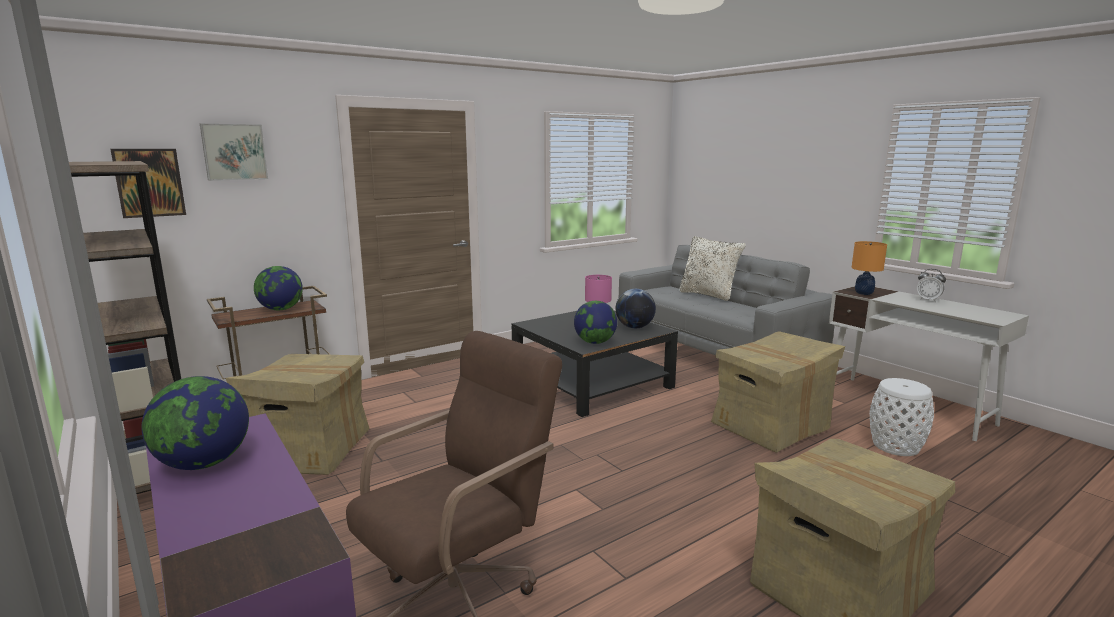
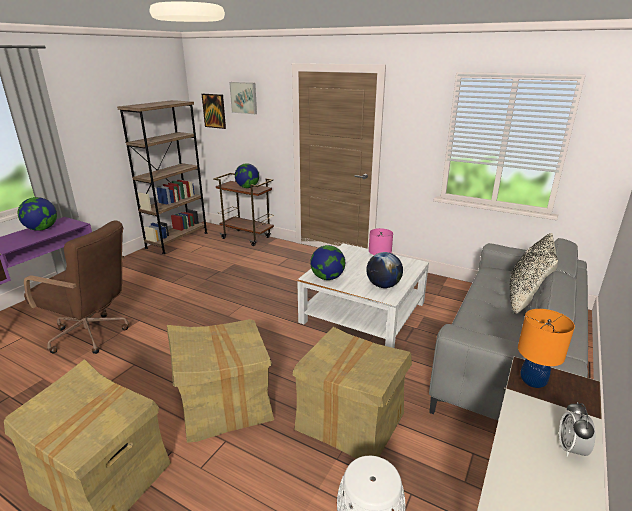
camera: 65 degrees right, 10 degrees up
(310, 450) = (208, 260): cardboard box -> cardboard box (224, 405)
(592, 382) = (363, 312): black coffee table -> white coffee table

